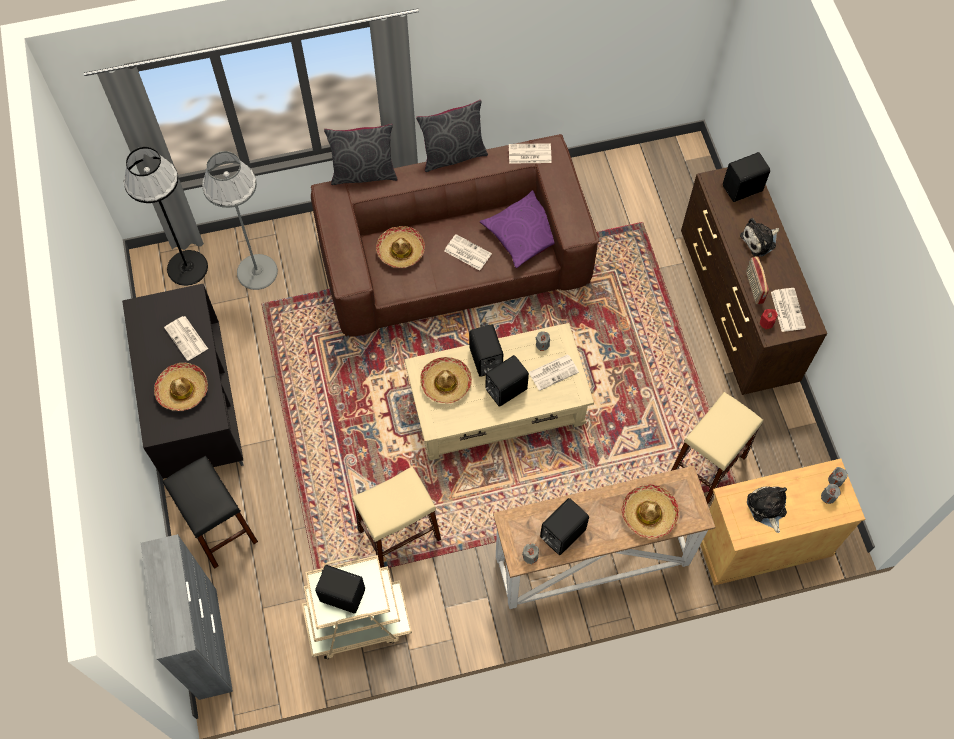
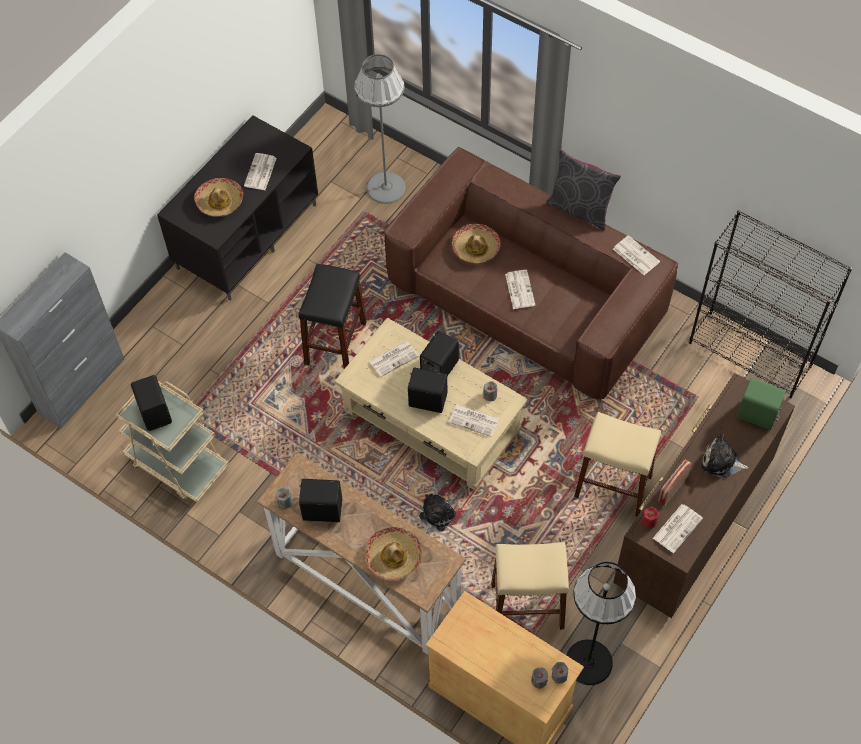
camera: 50 degrees right, 5 degrees down
(187, 267) = (346, 146): black floor lamp -> black floor lamp (588, 662)
(219, 527) = (170, 324): black stool -> black stool (335, 343)
(364, 173) = (503, 168): grey pillow -> none
(399, 534) = (268, 438): beige stool -> beige stool (613, 486)
(446, 383) = (394, 358): hat -> newspaper
(524, 234) = (576, 313): purple pillow -> none
(640, 163) = (750, 355): none -> black bookcase
(743, 189) = (757, 415): black speaker -> green speaker
(767, 508) = (484, 641): plush toy -> plush toy (435, 516)

